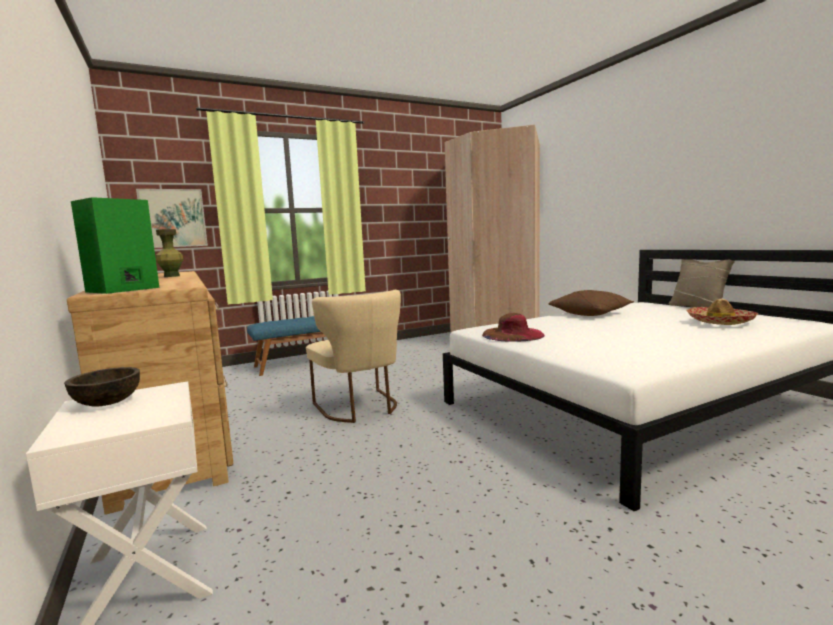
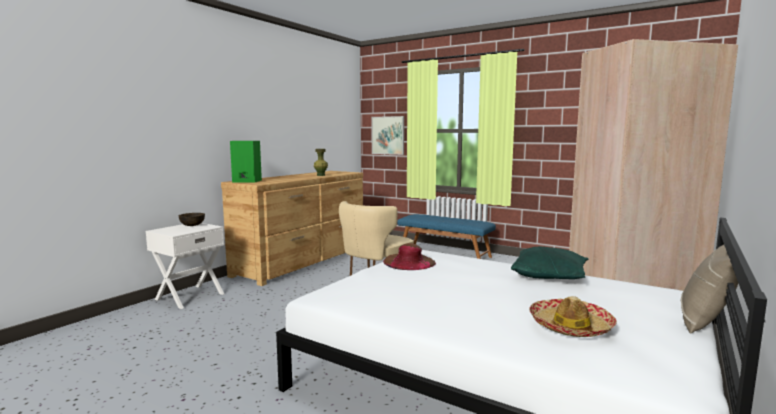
camera: 60 degrees right, 0 degrees up
(590, 313) = (549, 276): brown pillow -> green pillow

